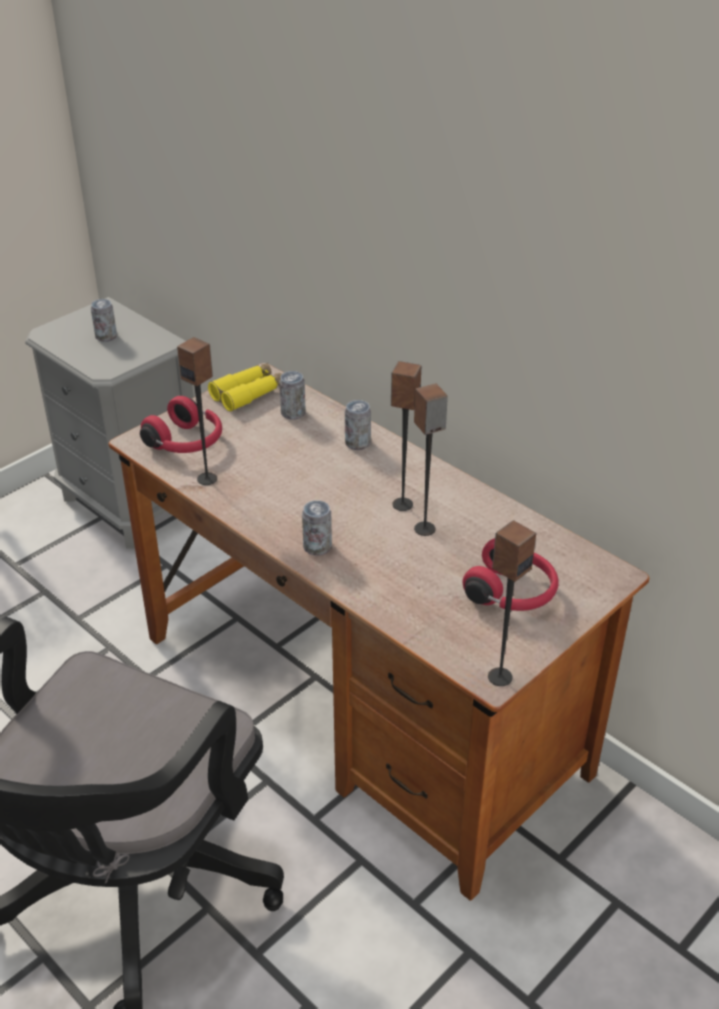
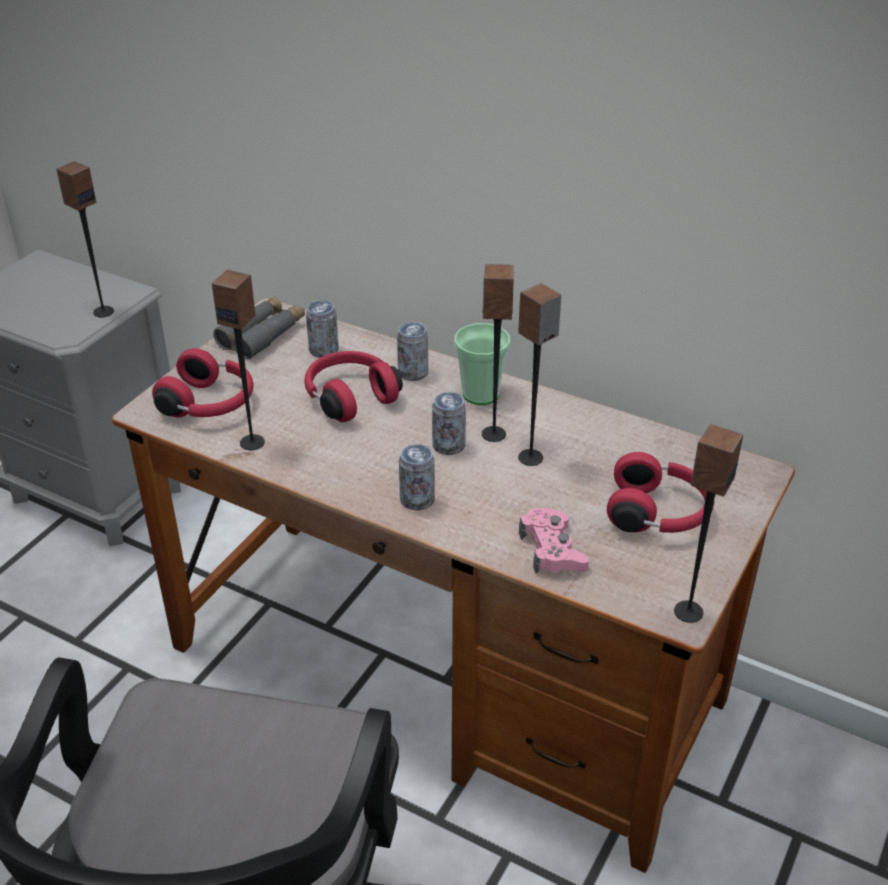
camera: 15 degrees left, 0 degrees up
(106, 337) = (52, 296): can -> can (448, 446)
(140, 355) = (103, 311): none -> speaker
(249, 393) = (262, 335): yellow binoculars -> grey binoculars
(298, 455) = (349, 397): none -> red headphones
(406, 469) = (481, 394): none -> cup
(409, 606) = (552, 550): none -> pink game controller

